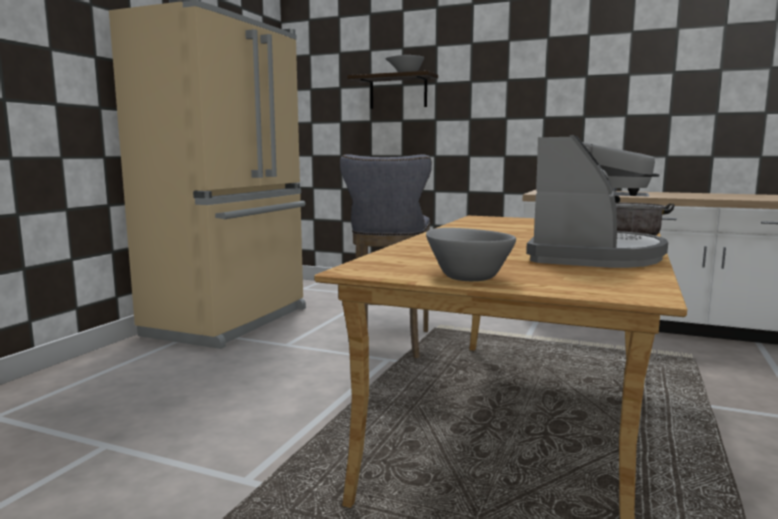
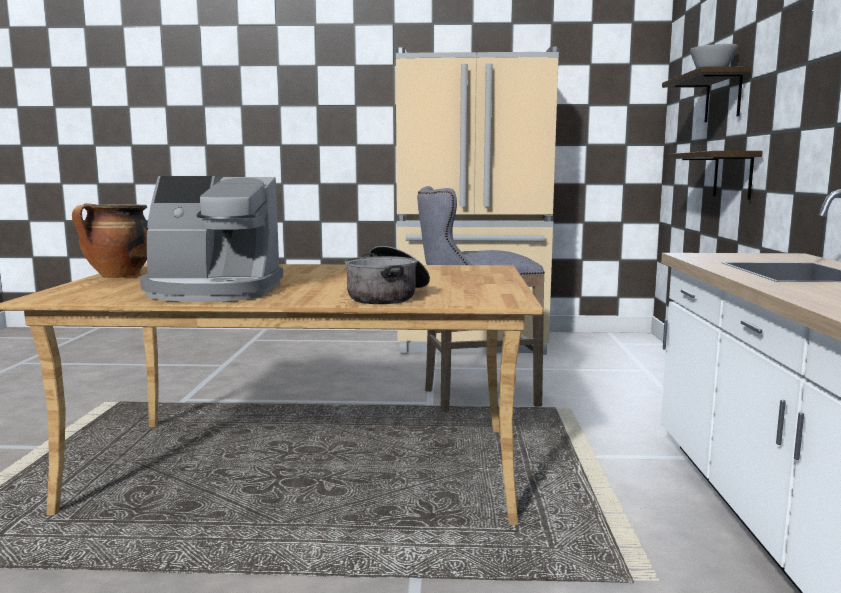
camera: 70 degrees right, 0 degrees up
(424, 146) = (733, 175): none -> shelf
(465, 276) = (118, 276): grey bowl -> cooking pot

